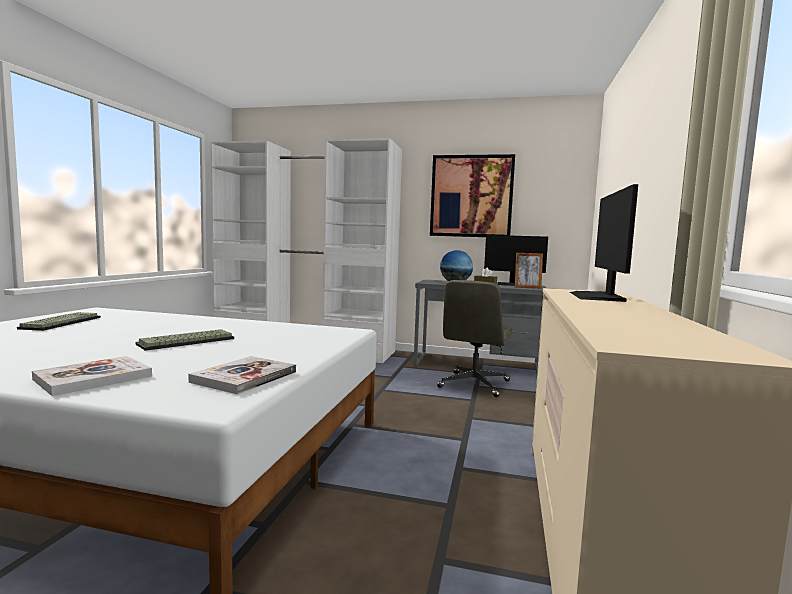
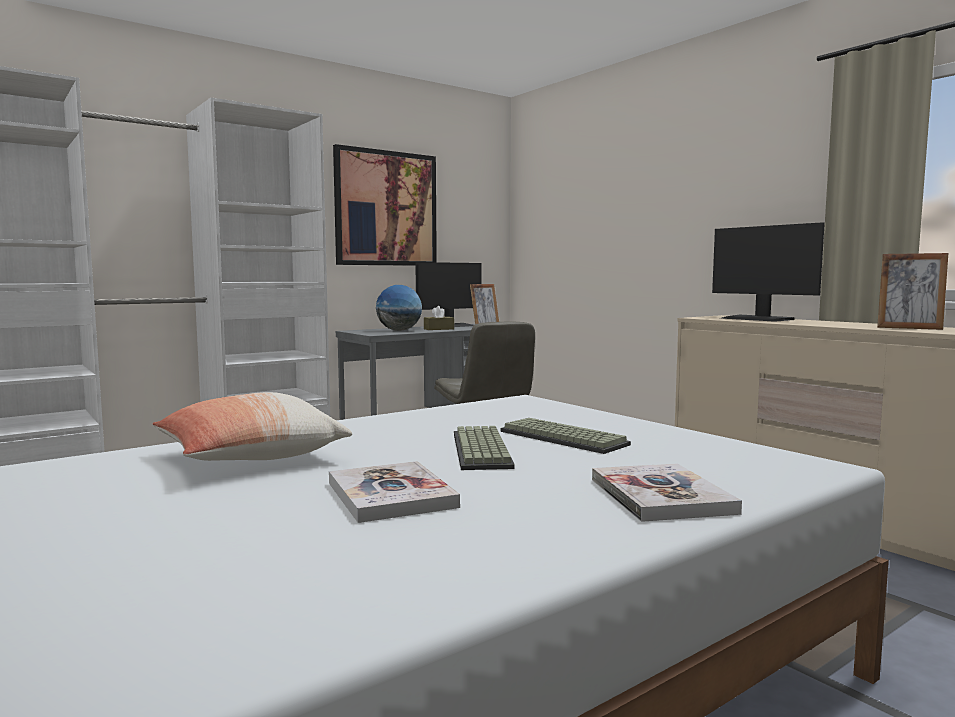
camera: 50 degrees left, 0 degrees up
(61, 322) = (129, 498): keyboard -> keyboard (560, 438)
(138, 322) = (250, 458): none -> pillow
(245, 377) = (714, 449): book -> book (390, 495)
(629, 321) = (909, 328): none -> picture frame

